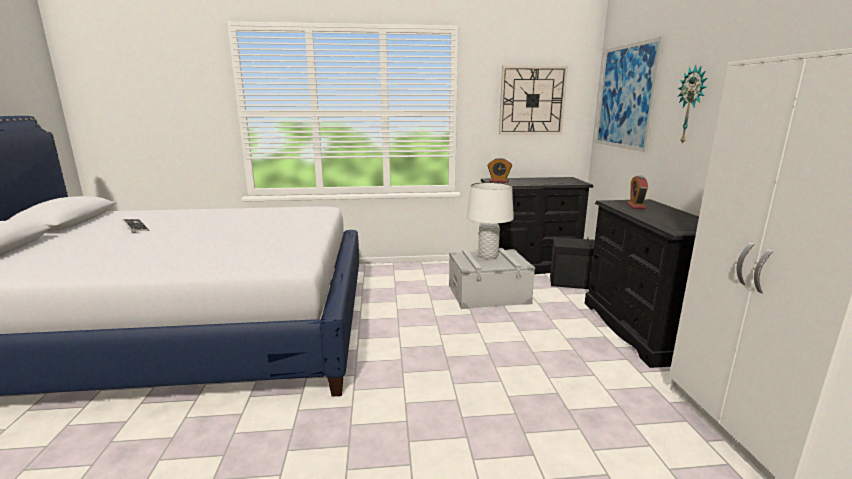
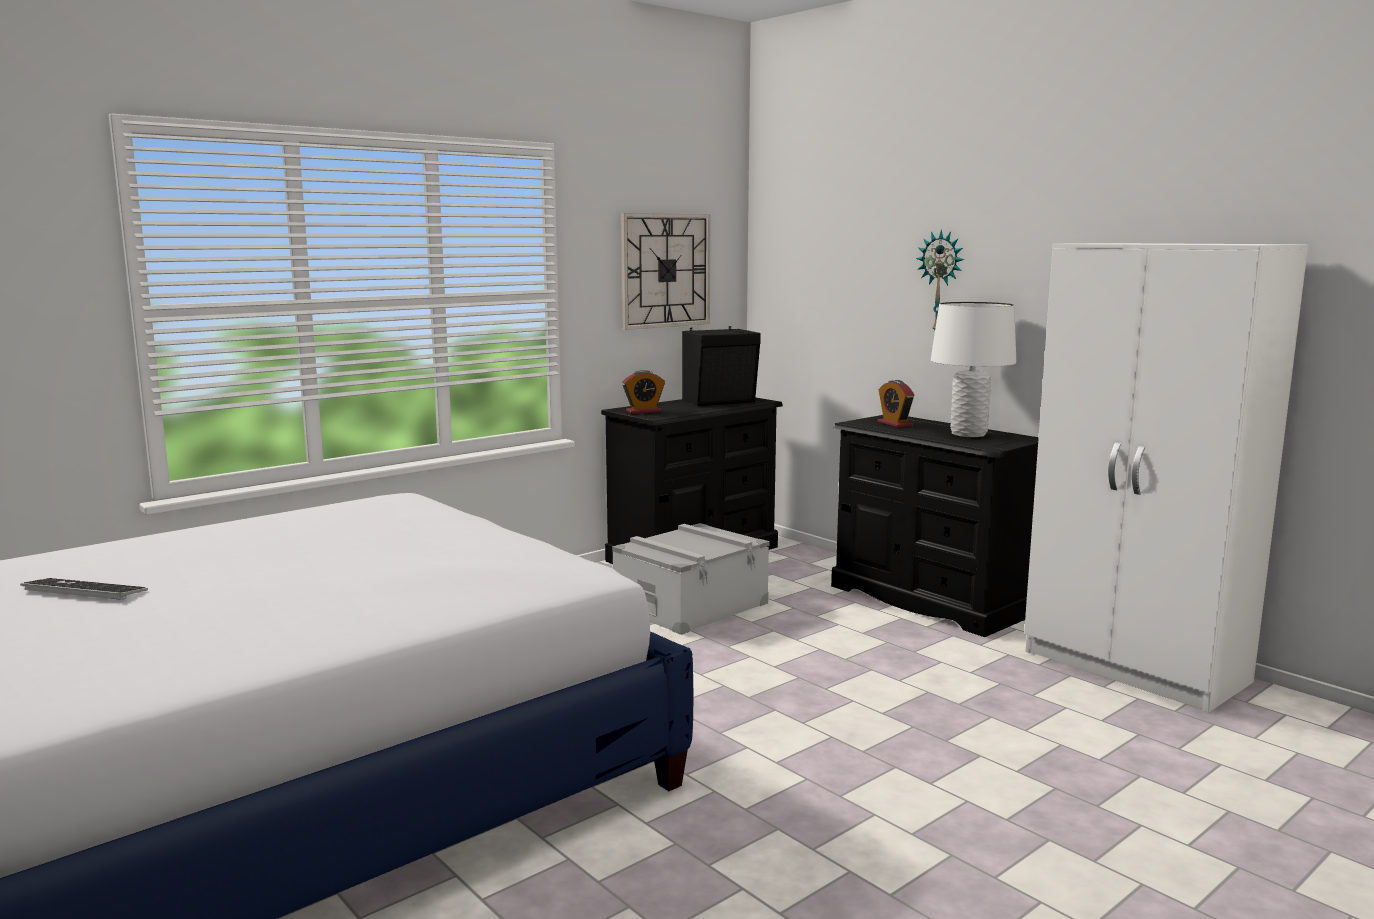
camera: 35 degrees left, 5 degrees down
(488, 256) = (682, 540): white table lamp -> white table lamp (968, 434)
(571, 284) = (784, 565): black speaker -> black speaker (721, 401)
(625, 97) = (814, 265): picture -> none

